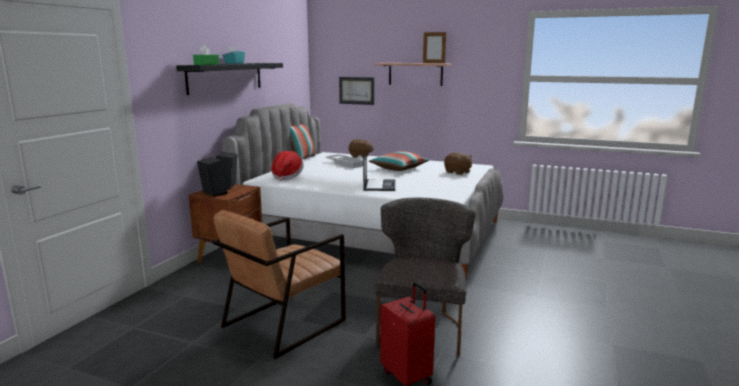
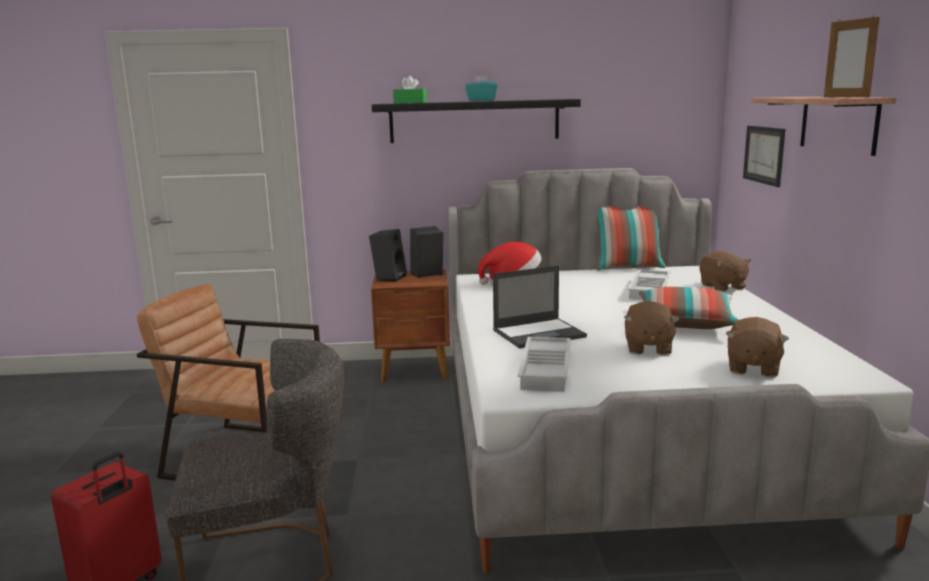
camera: 65 degrees right, 0 degrees up
(420, 177) = (648, 348): none -> brown plush toy
(428, 192) = (547, 370): none -> white tray

